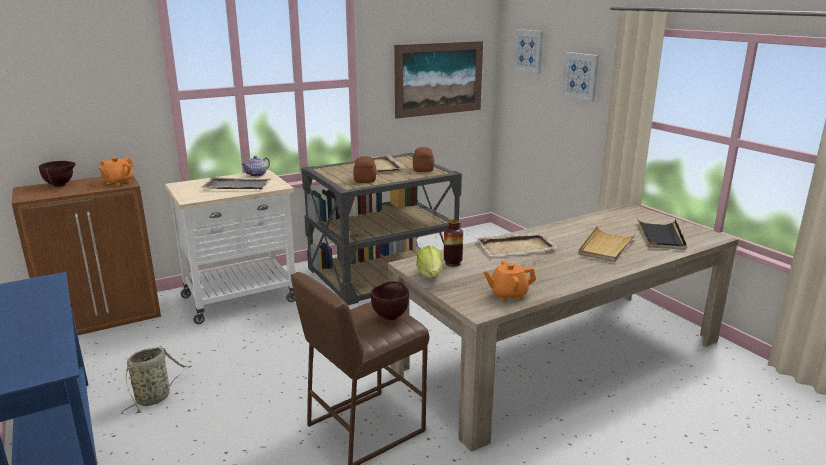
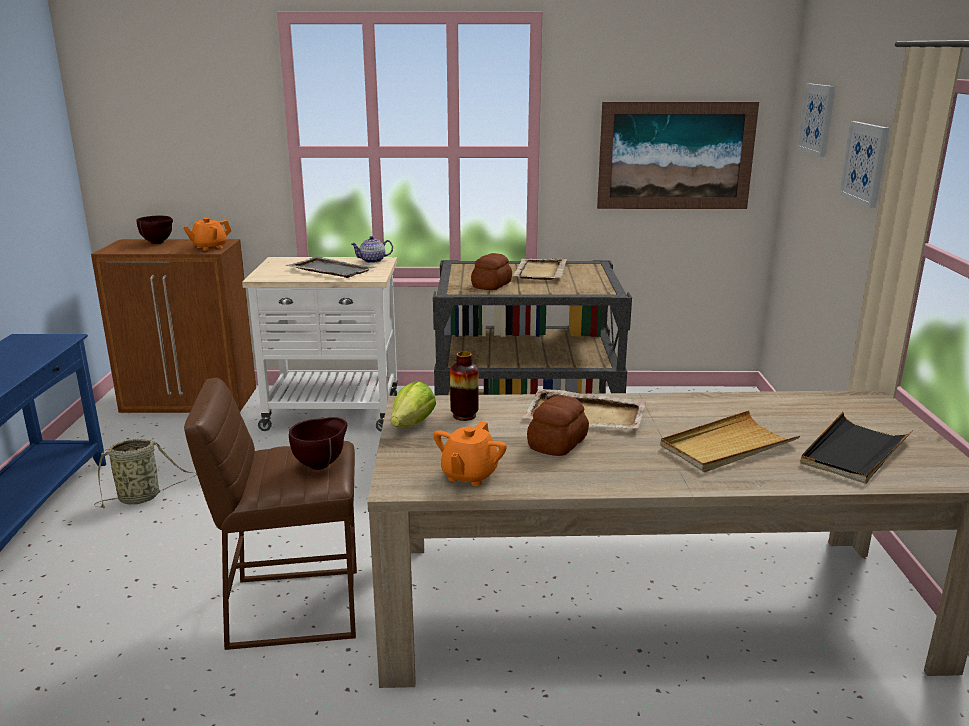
camera: 30 degrees right, 0 degrees up
(422, 169) = (587, 283): bread -> bread (556, 443)
(508, 294) = (469, 475): orange teapot -> orange teapot turned 90 degrees counterclockwise

